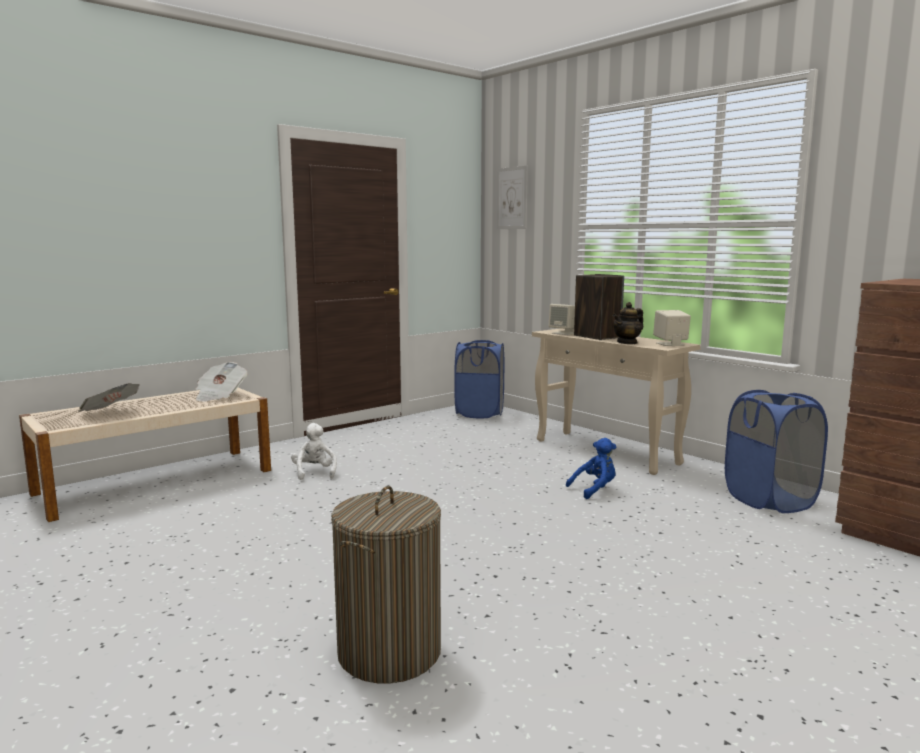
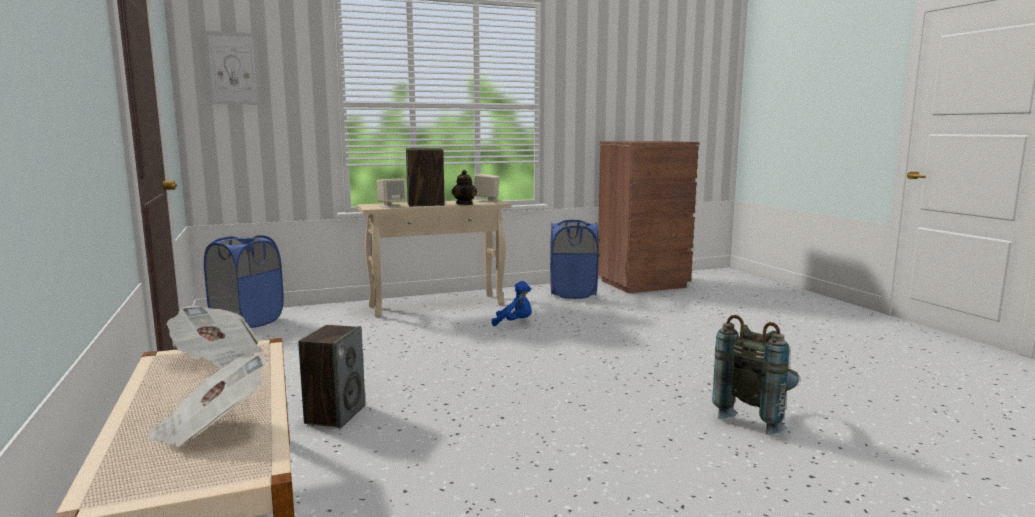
camera: 70 degrees left, 0 degrees up
(314, 473) = (335, 414): white plush toy -> speaker
(389, 652) = (756, 417): laundry basket -> grey backpack
(595, 489) = (514, 323): blue plush toy -> blue plush toy turned 105 degrees clockwise

